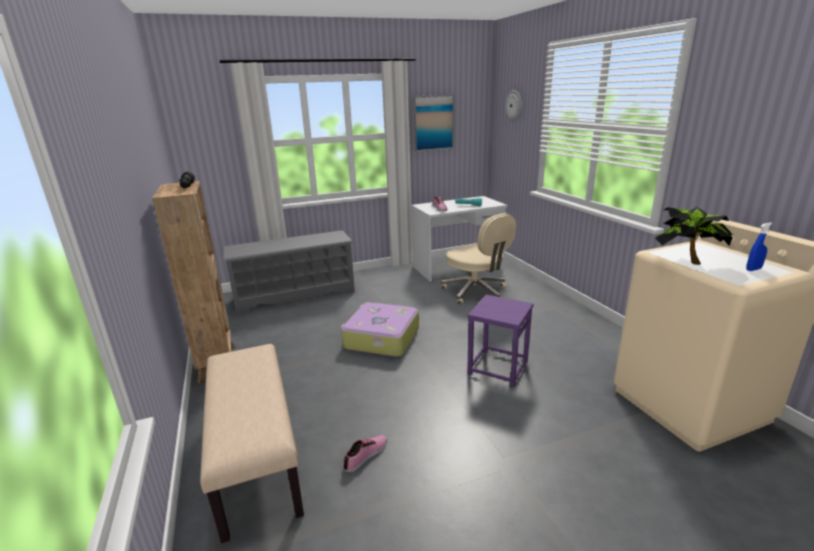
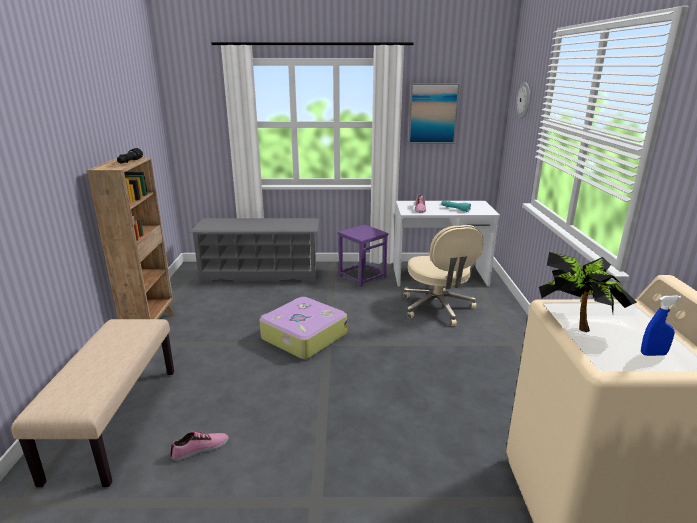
camera: 20 degrees right, 0 degrees up
(497, 367) = (394, 396): purple stool -> purple stool (362, 276)

